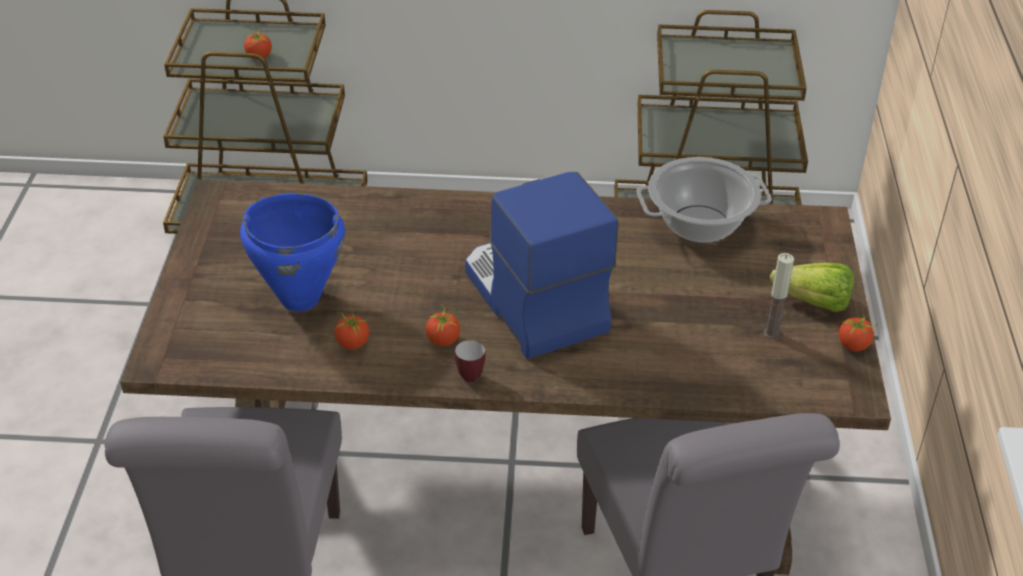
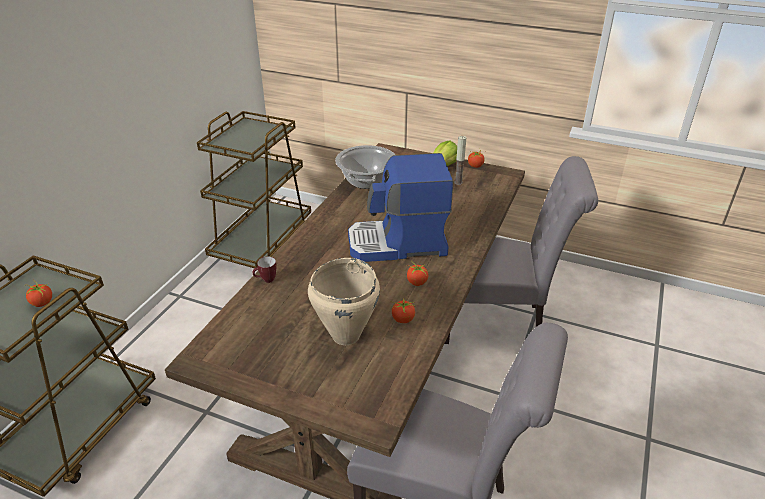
camera: 70 degrees left, 5 degrees down
(299, 298) = (345, 336): blue cooking pot -> beige cooking pot
(467, 374) = (450, 279): mug -> mug (266, 280)

